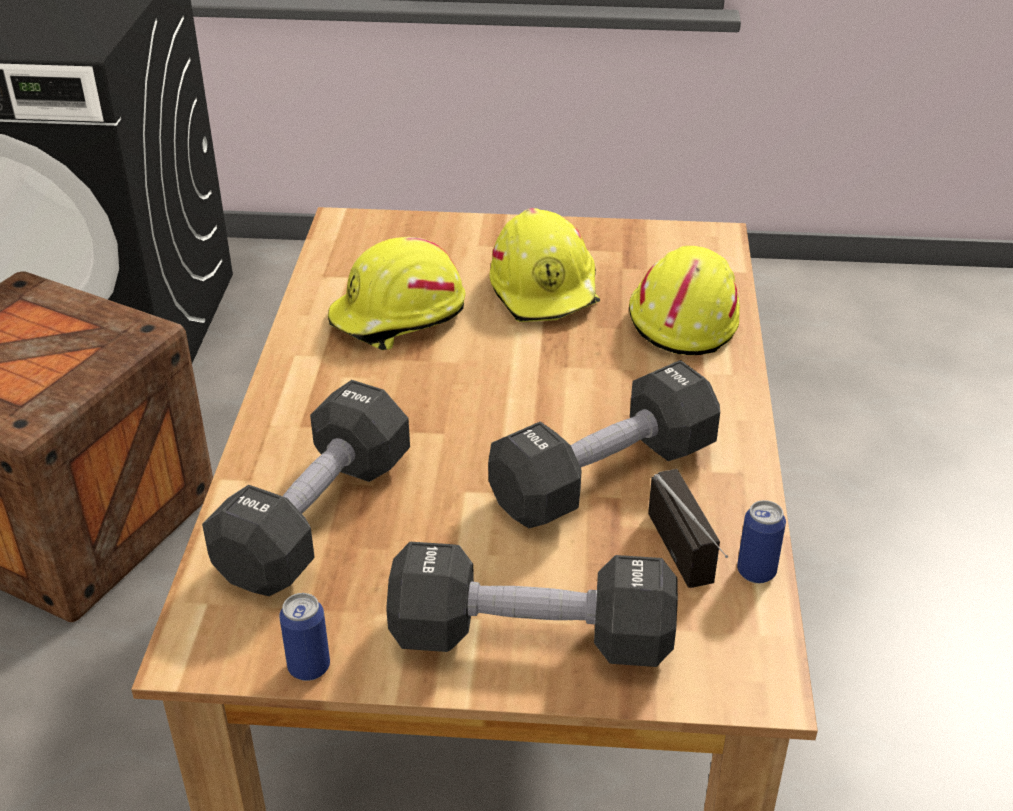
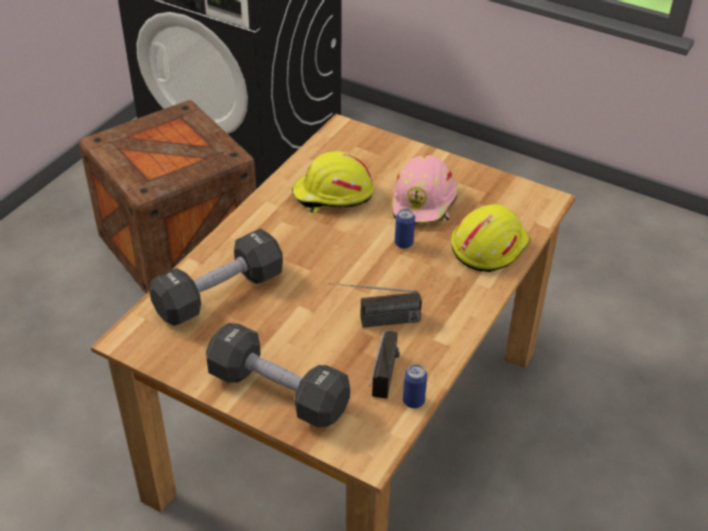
camera: 25 degrees right, 5 degrees up
(309, 667) = (169, 366): can -> can (403, 243)
(546, 288) = (424, 203): yellow hard hat -> pink hard hat
(604, 476) = (374, 322): black dumbbell -> radio

